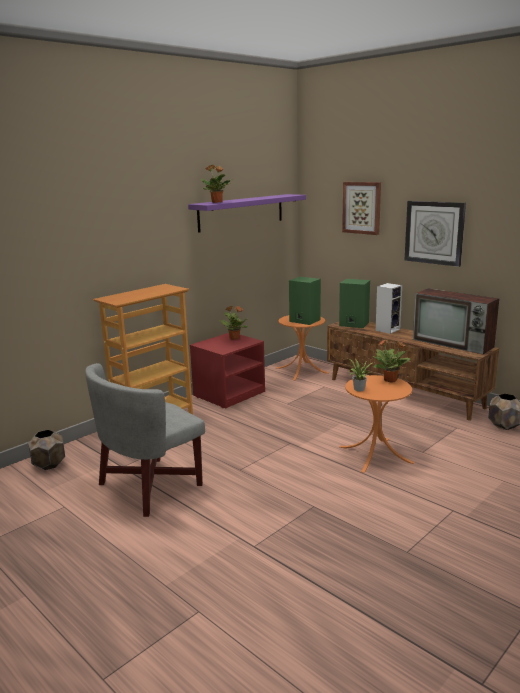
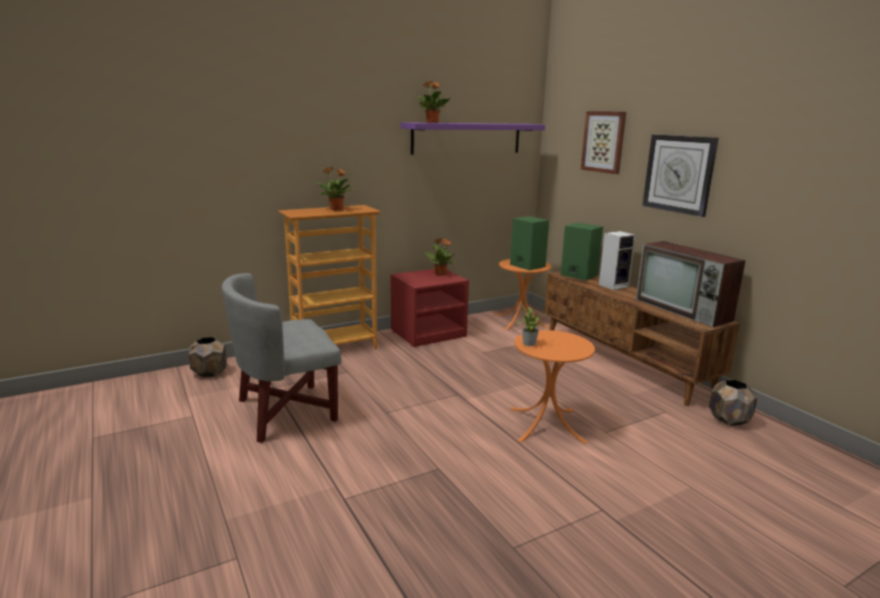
camera: 15 degrees right, 0 degrees up
(390, 380) = (574, 339): potted plant -> potted plant (337, 209)

